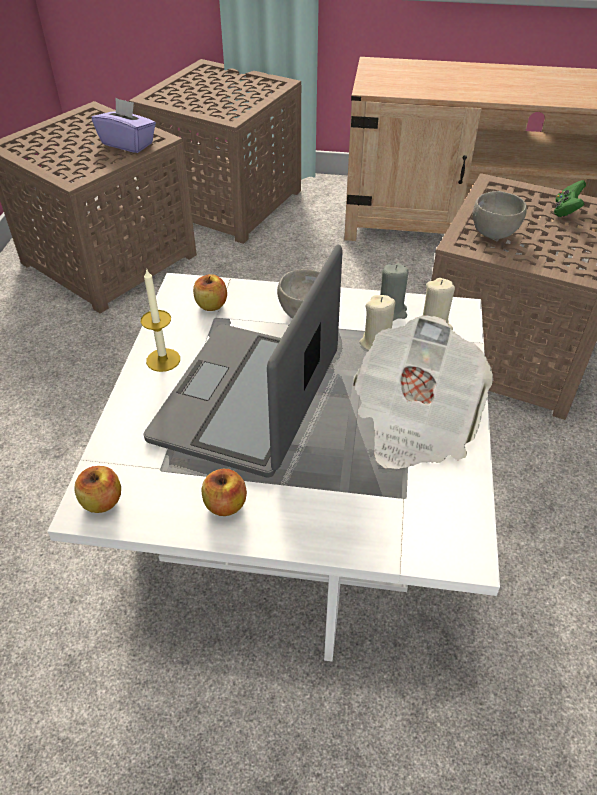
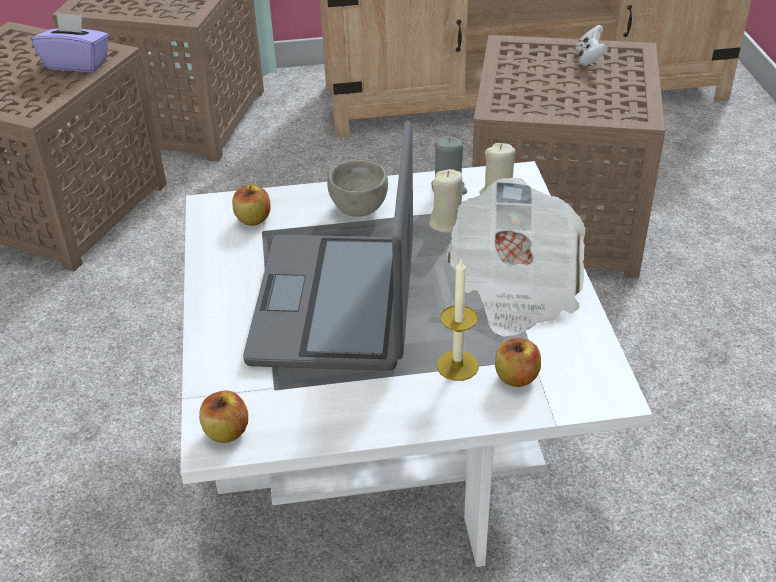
camera: 15 degrees left, 5 degrees down
(163, 360) = (226, 284): candle -> candle (457, 365)
(225, 505) = (358, 405): apple -> apple (516, 377)
(494, 231) = (525, 91): grey bowl -> none
(566, 211) = (589, 59): green game controller -> white game controller

